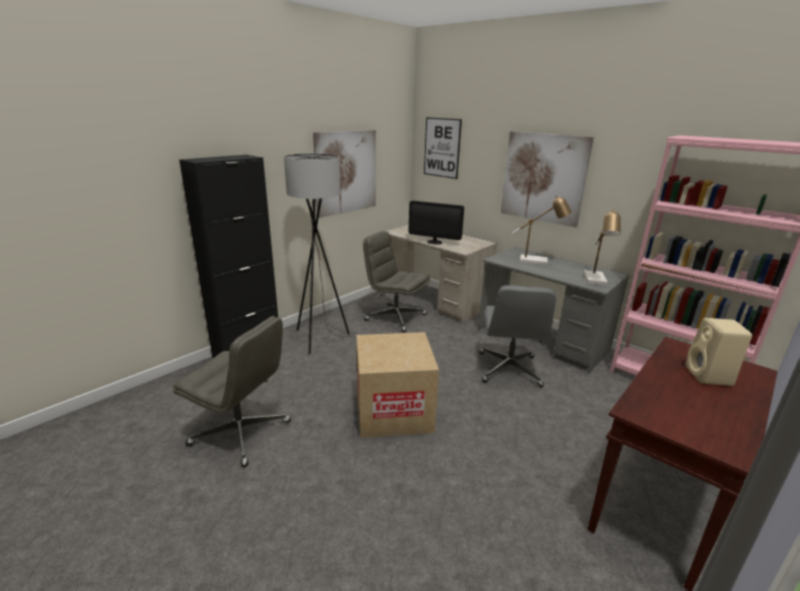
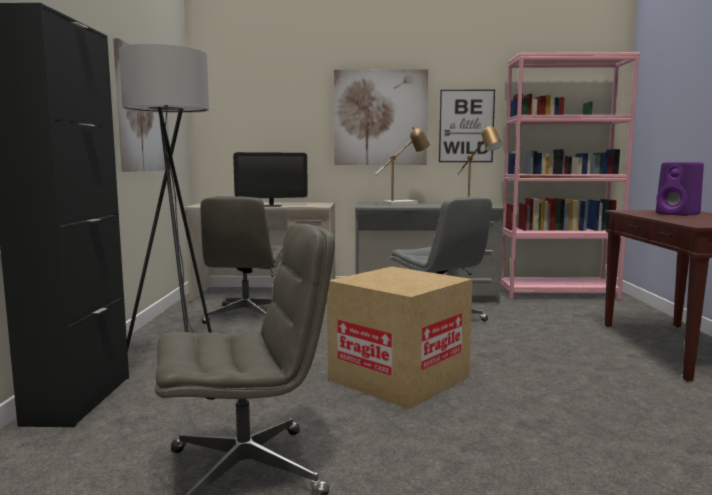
camera: 40 degrees left, 15 degrees down
(395, 317) = (246, 316): grey office chair -> grey office chair turned 75 degrees counterclockwise
(442, 148) = (238, 97): picture -> picture (466, 126)
(709, 376) = (679, 214): beige speaker -> purple speaker

